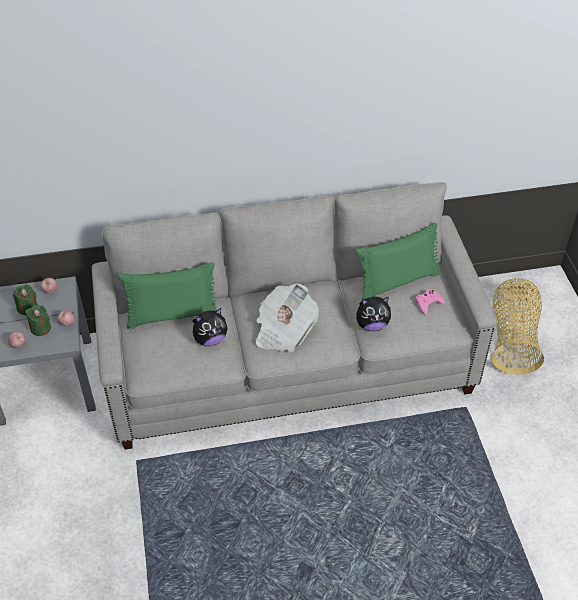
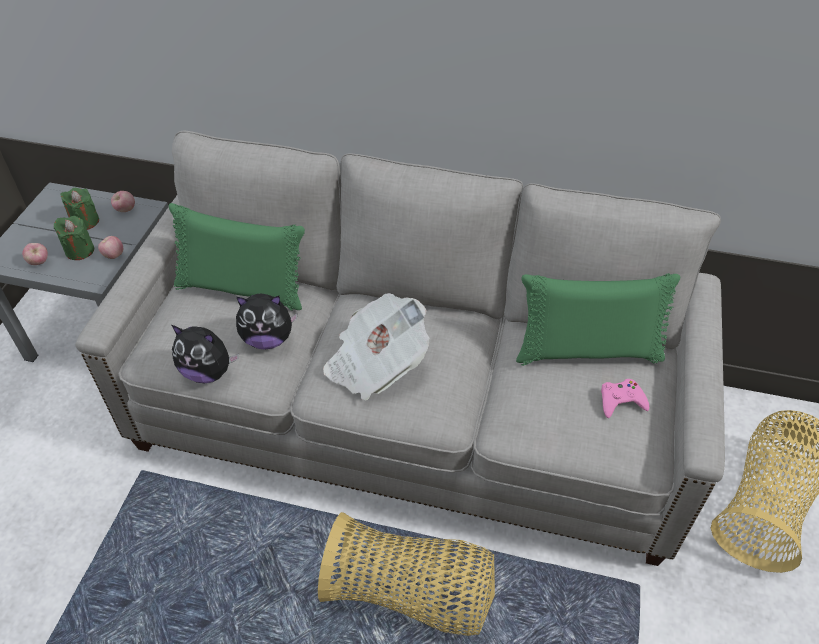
camera: 25 degrees right, 0 degrees up
(345, 461) = (411, 594): none -> basket
(372, 325) = (514, 403): plush toy -> plush toy (208, 372)

